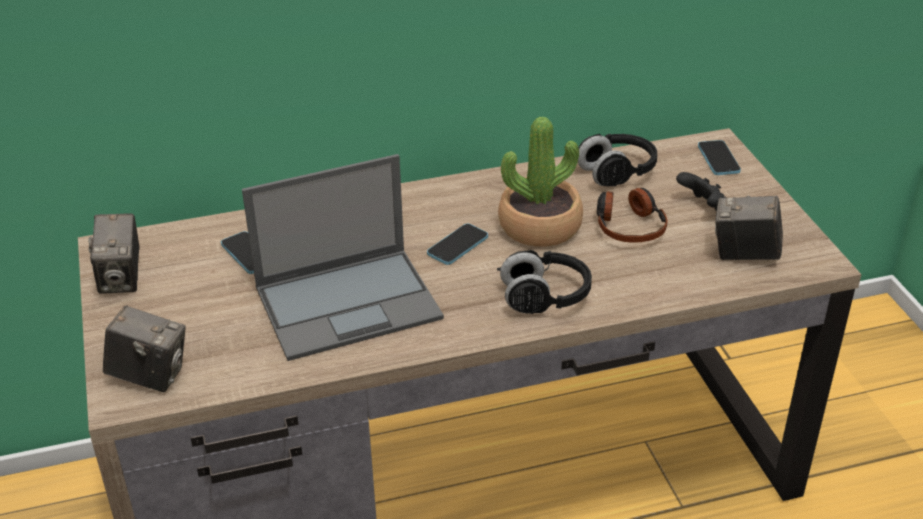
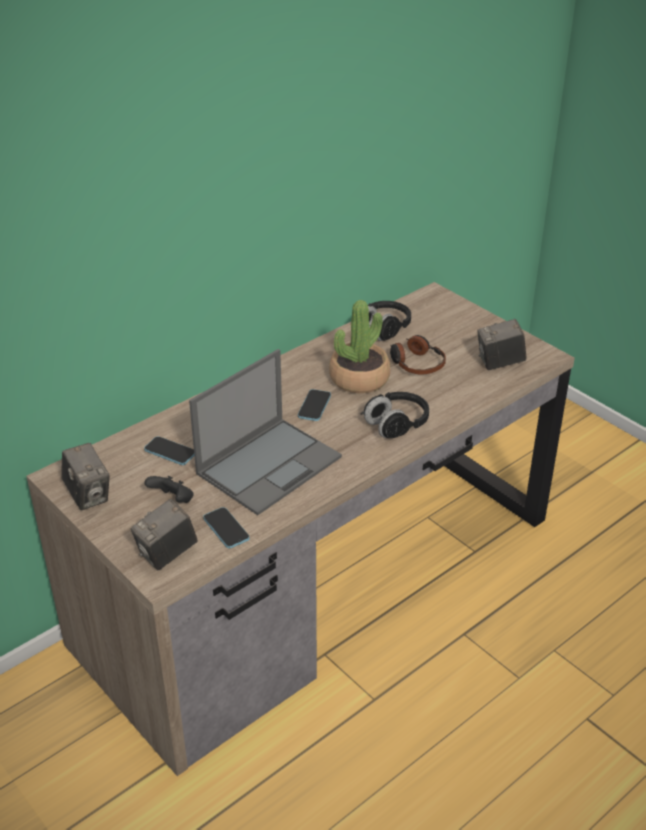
camera: 25 degrees left, 0 degrees up
(150, 375) = (167, 554): camera -> camera turned 150 degrees clockwise
(703, 207) = (454, 339): black game controller -> black game controller (173, 501)
(718, 159) = (442, 304): phone -> phone (226, 529)

